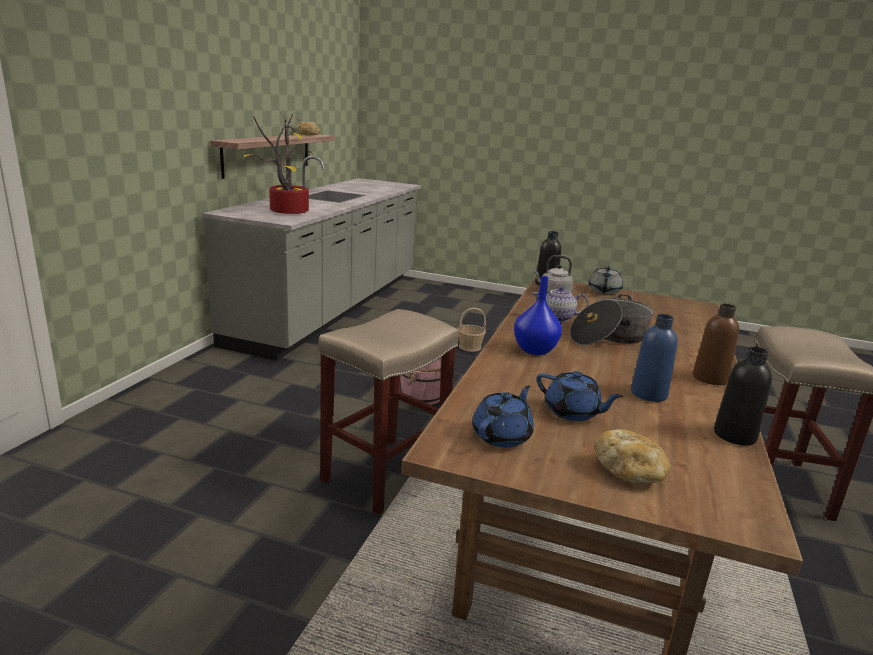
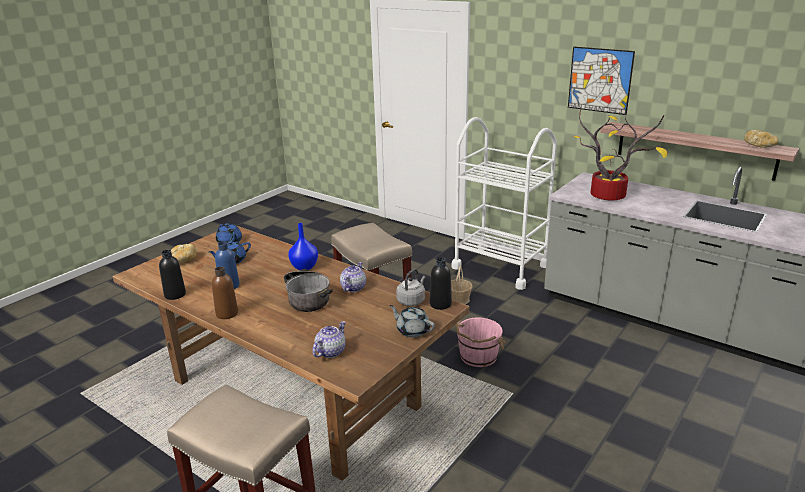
camera: 110 degrees right, 5 degrees up
(188, 388) = (500, 266): none -> white cart
(193, 88) = (600, 80): none -> picture
(469, 347) = (596, 408): basket -> basket (459, 299)
(683, 316) = (330, 351): none -> teapot

